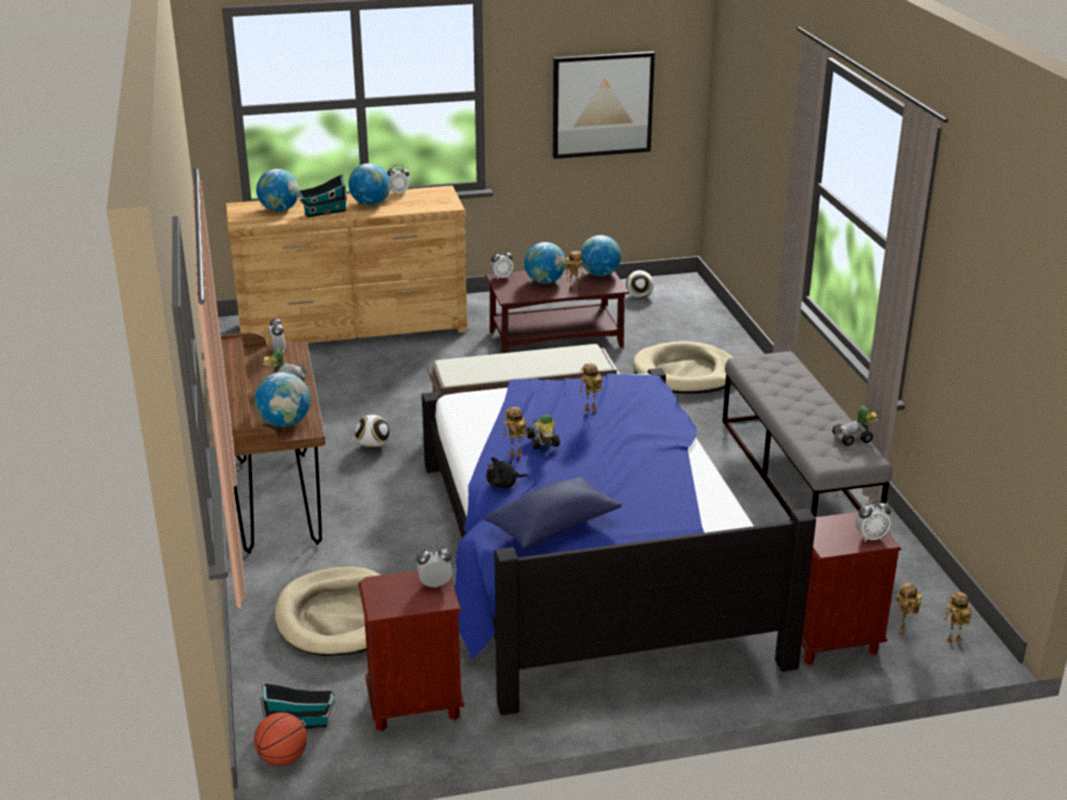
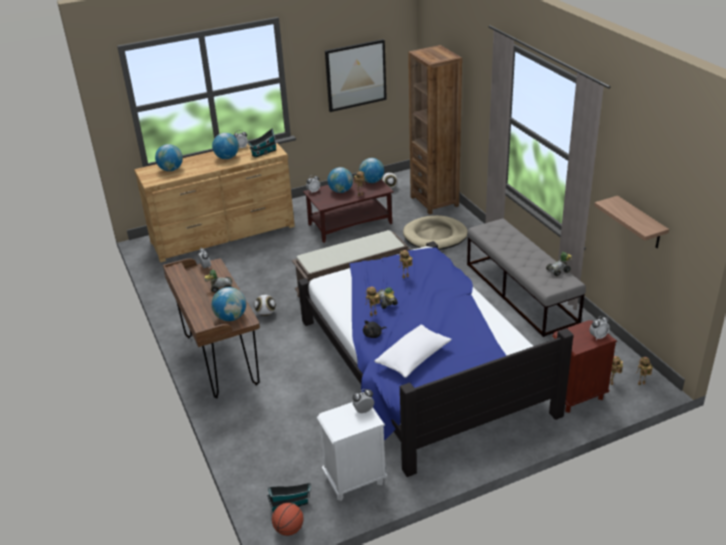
camera: 10 degrees left, 5 degrees up
(323, 212) = (200, 168): toy house -> toy house (263, 153)
(339, 617) = (288, 431): beige dog bed -> none
(414, 705) = (354, 480): brown nightstand -> white nightstand
(553, 527) = (413, 359): blue pillow -> white pillow
(704, 324) = (434, 201): none -> brown bookcase
(980, 360) = (640, 223): none -> shelf

